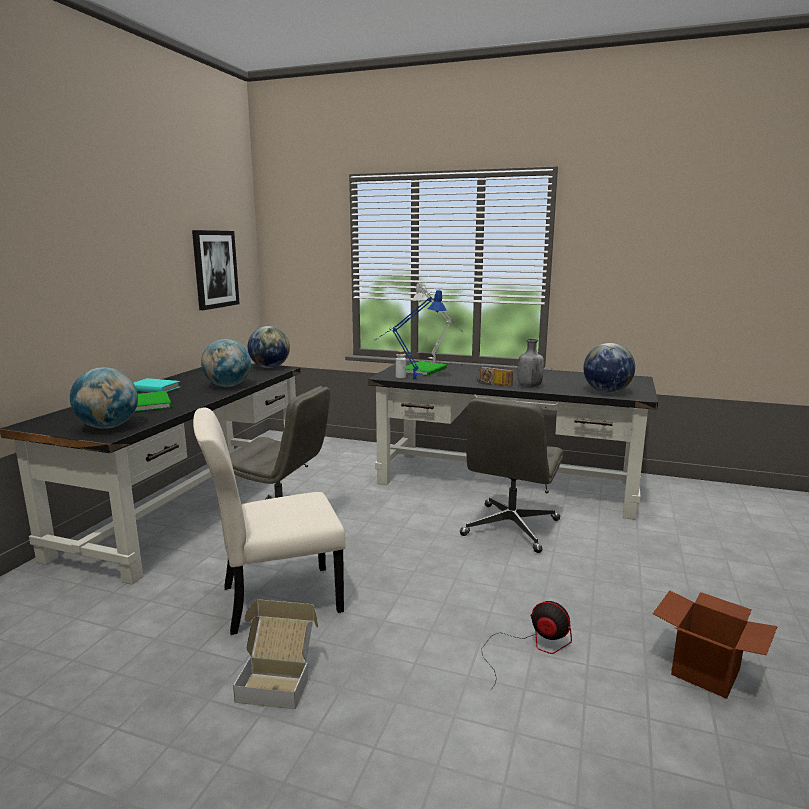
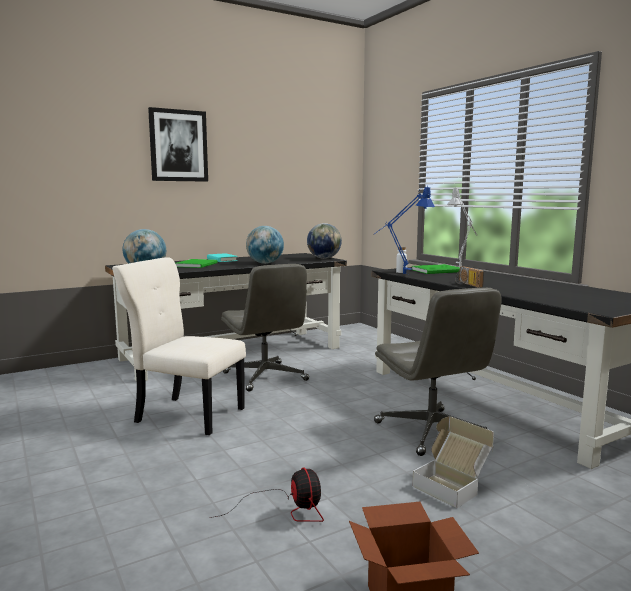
camera: 40 degrees right, 5 degrees down
(215, 269) = (310, 179): picture -> picture (178, 145)
(278, 679) = (116, 452): cardboard box -> cardboard box (452, 485)
(510, 528) = (432, 432): grey office chair -> grey office chair turned 90 degrees counterclockwise
(529, 386) = (498, 290): grey bottle -> none
(606, 391) = (574, 303): globe -> none

